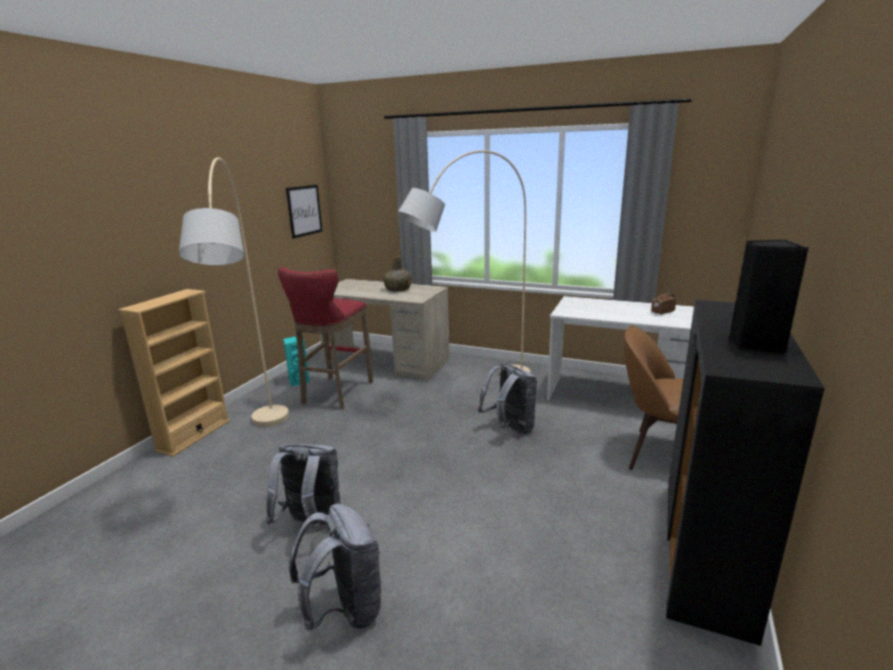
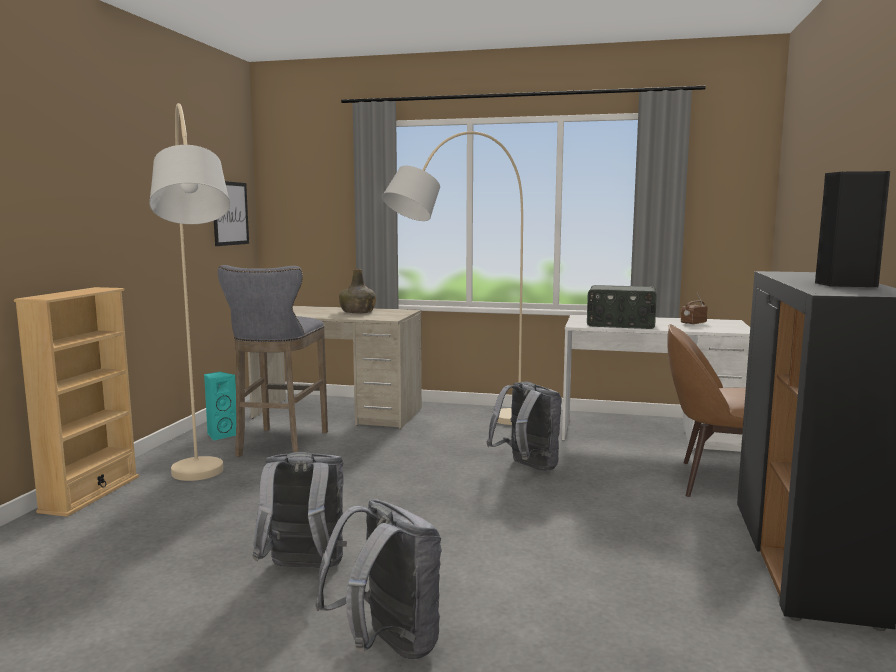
camera: 10 degrees left, 10 degrees down
(335, 394) = (280, 445): red stool -> grey stool
(598, 312) = (620, 324): none -> radio

